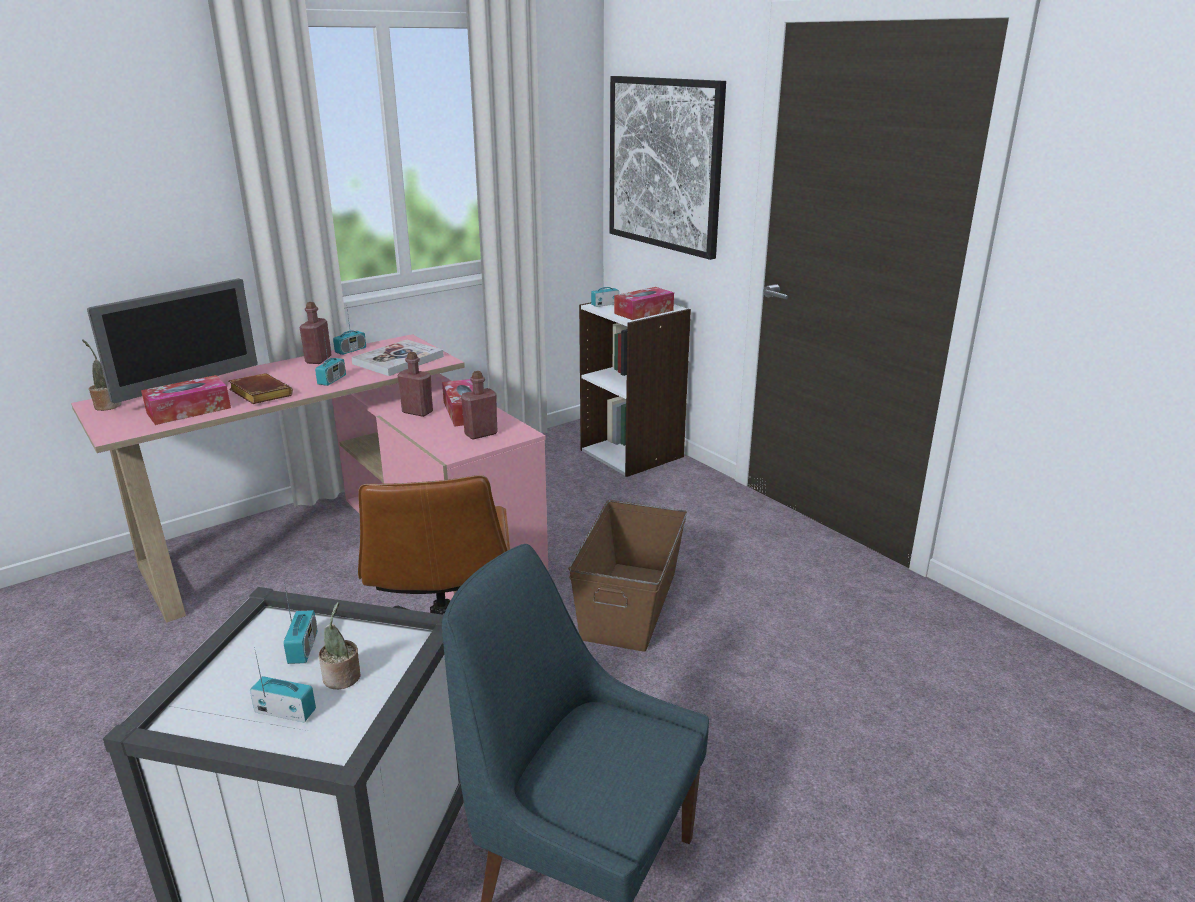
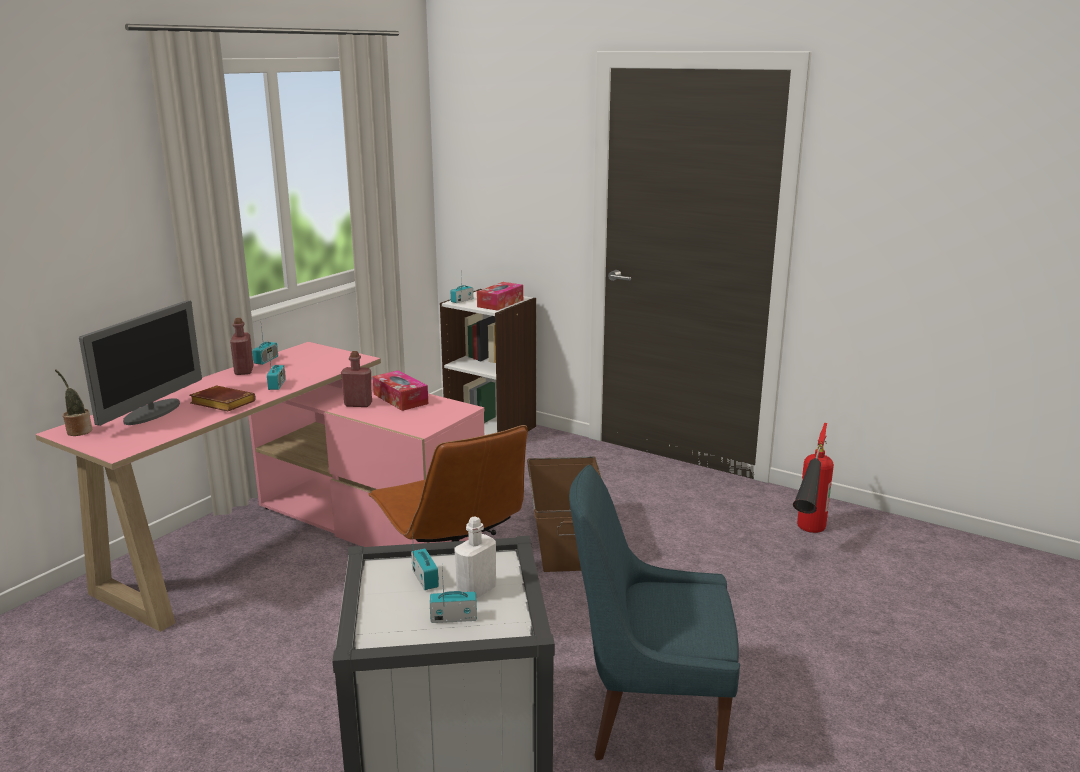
camera: 20 degrees left, 5 degrees down
(189, 410) = (168, 424): tissue box -> none
(342, 679) = (476, 591): potted plant -> white bottle
(398, 360) = (320, 363): book -> none
(481, 434) = (430, 413): red bottle -> none
(664, 164) = (500, 179): picture -> none
(935, 666) = (806, 538): none -> fire extinguisher

